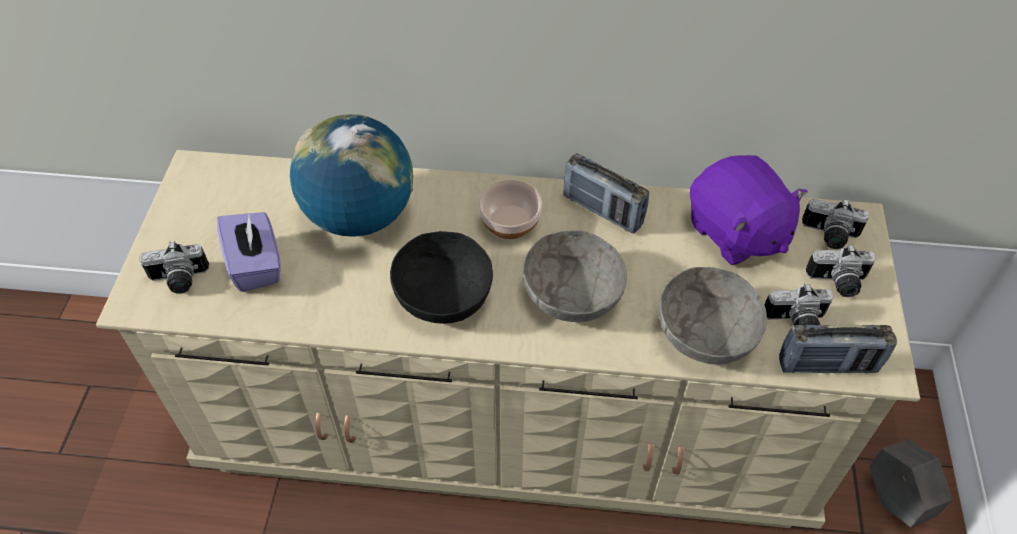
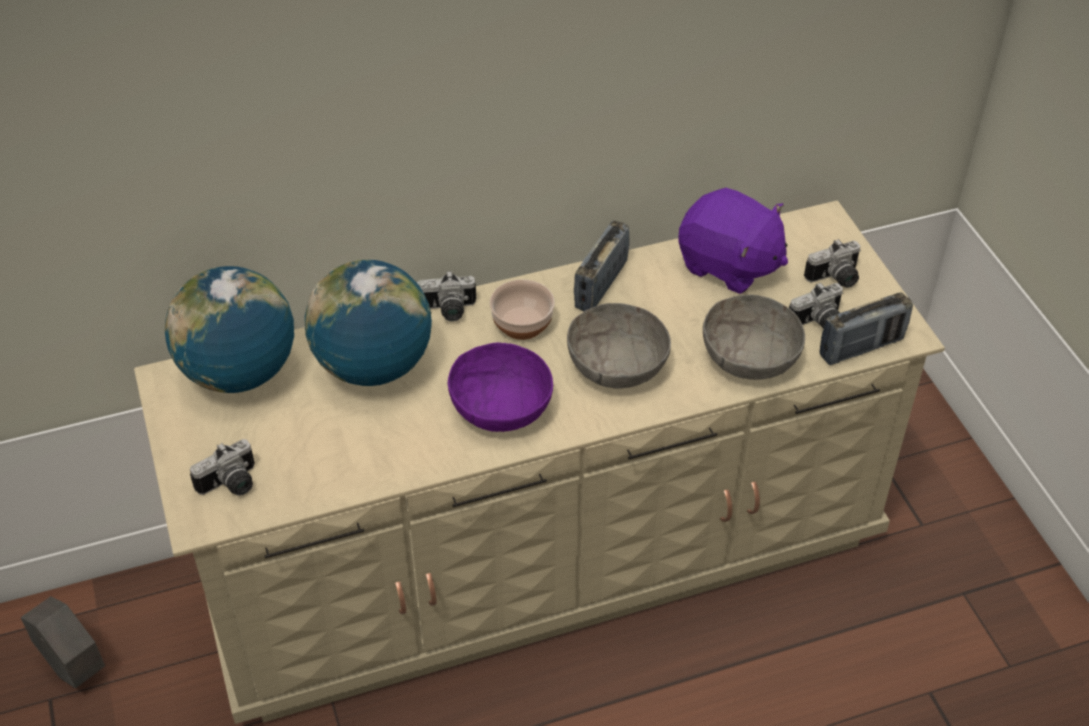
camera: 25 degrees left, 5 degrees down
(251, 183) = (240, 373): none -> globe
(256, 265) = (300, 444): purple tissue box -> none
(443, 295) = (500, 407): black bowl -> purple bowl
(602, 210) = (601, 285): radio -> radio turned 105 degrees clockwise
(829, 236) = (808, 242): camera -> camera (448, 311)
(895, 500) = (936, 485): grey planter -> grey planter (74, 667)

